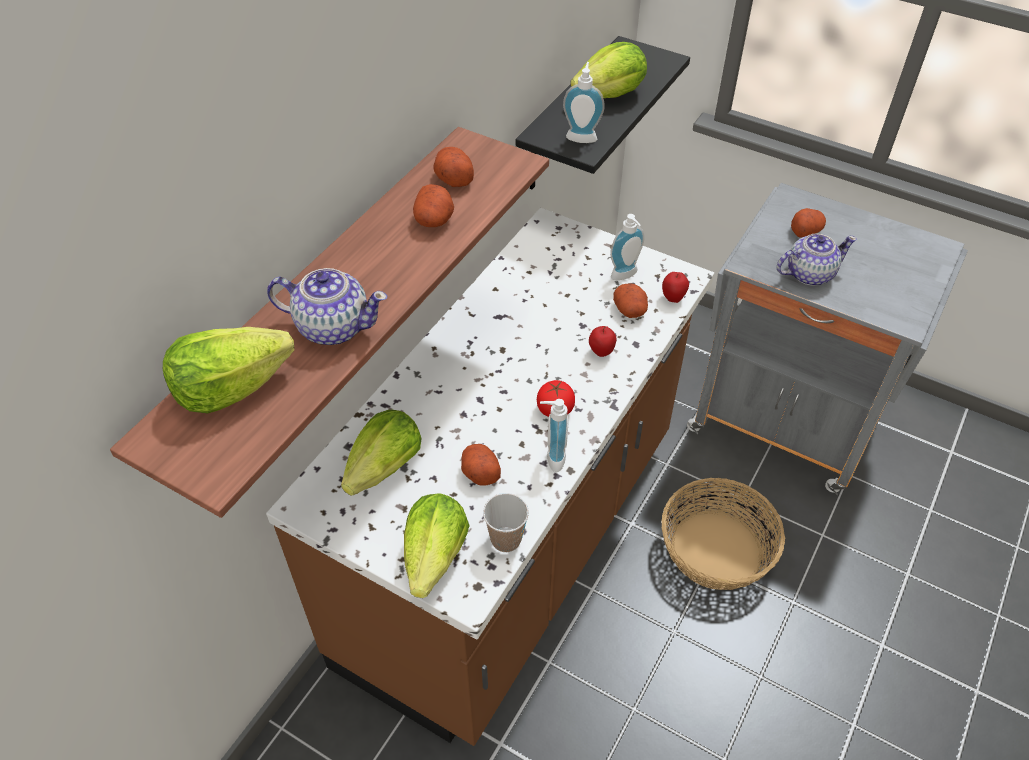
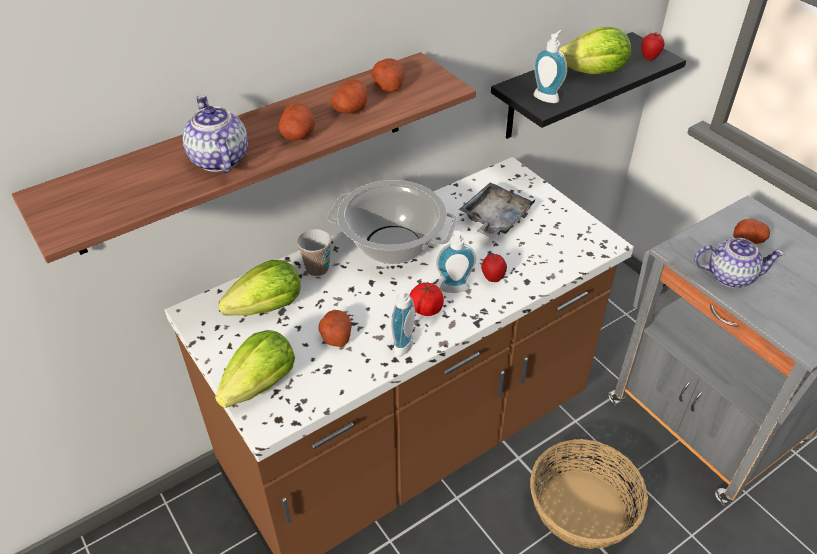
camera: 25 degrees right, 5 degrees down
(231, 388) = (117, 179): lettuce -> none
(332, 326) = (219, 160): teapot -> teapot turned 150 degrees counterclockwise
(476, 350) = (392, 245): none -> cooking pot
(506, 539) = (323, 393): cup -> cup (317, 268)
(564, 285) = (494, 219): none -> grey tray
(626, 276) = (552, 227): soap dispenser -> soap dispenser (455, 290)
(630, 310) = (539, 254): potato -> potato (298, 135)
(673, 298) = (583, 255): apple -> apple (649, 58)

